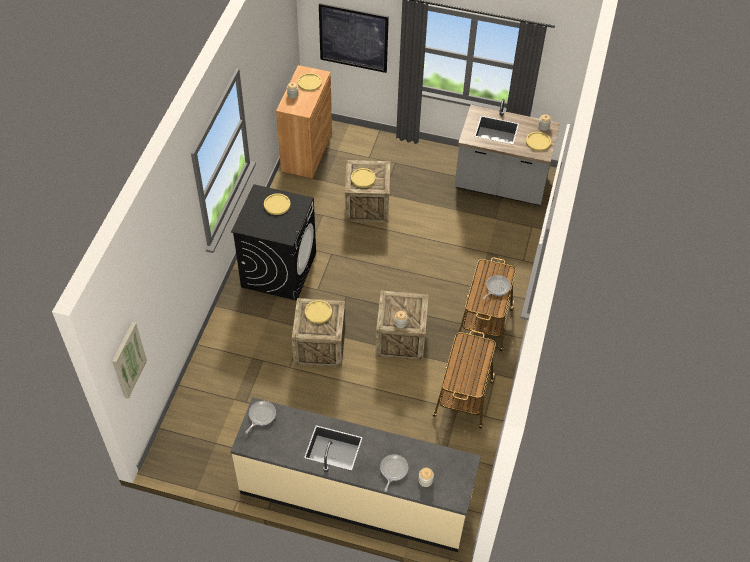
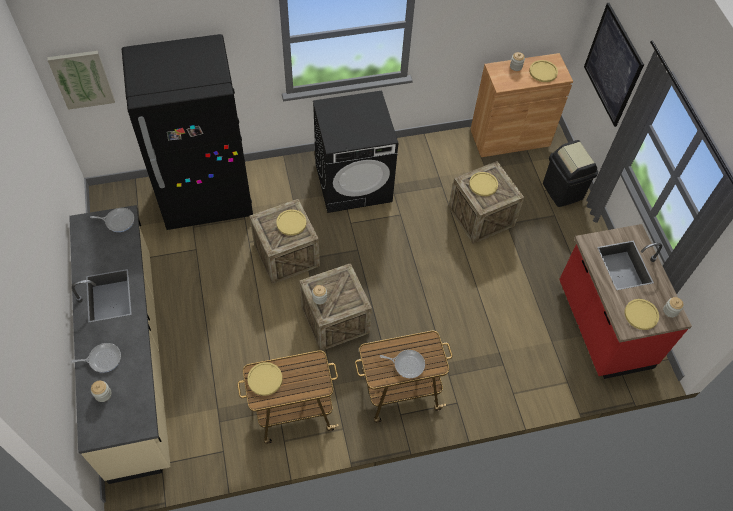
camera: 60 degrees right, 5 degrees up
(221, 379) = (207, 197): none -> black fridge
(277, 205) = (368, 119): yellow plate -> yellow plate (265, 379)
(377, 147) = (563, 191): none -> black trash can
(500, 185) = (602, 326): grey counter -> red counter

